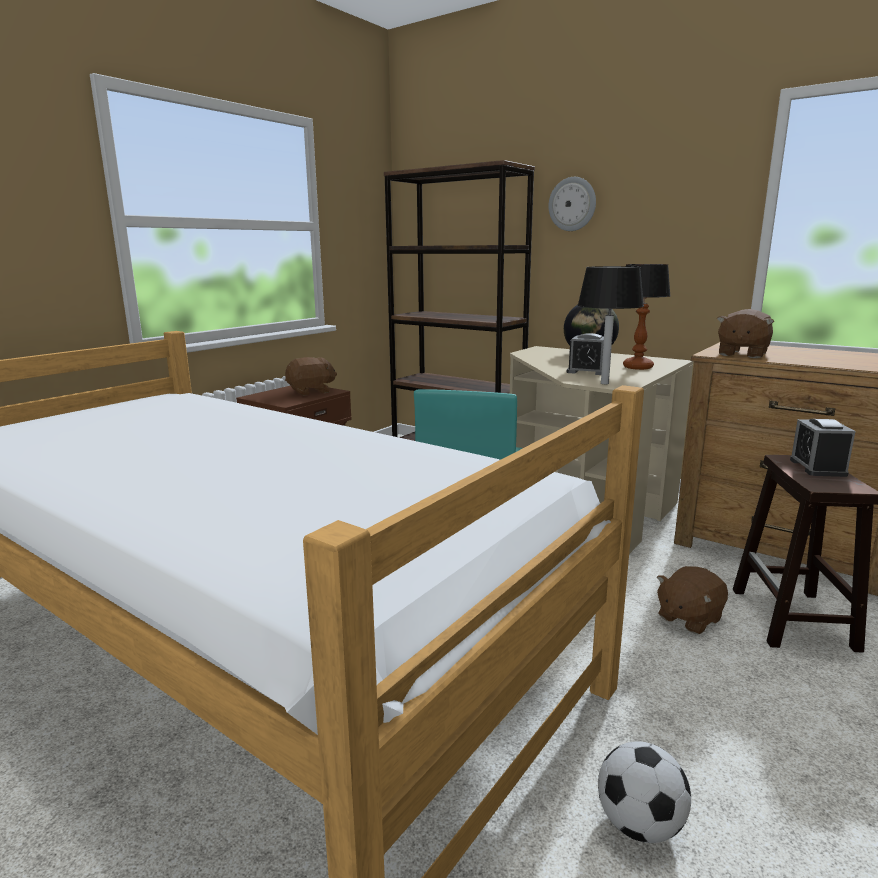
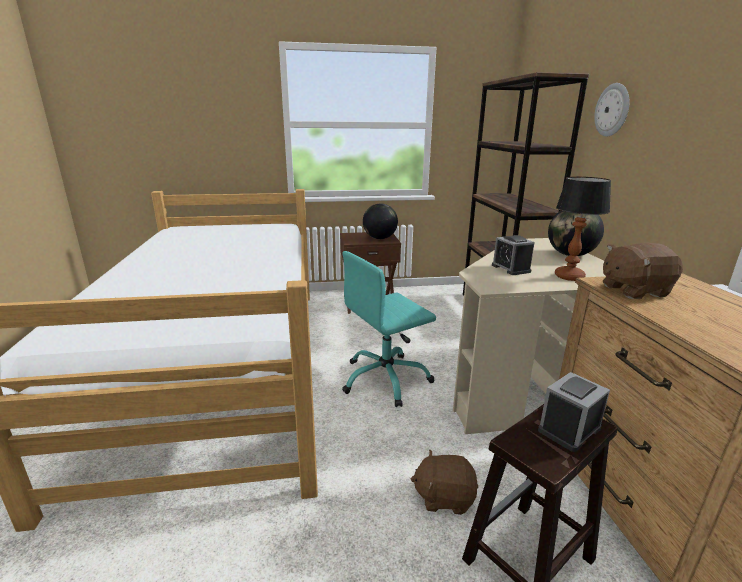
camera: 45 degrees right, 5 degrees up
(311, 392) = (380, 238): brown plush toy -> globe
(604, 383) = (485, 281): black table lamp -> none
(639, 825) = (198, 562): football -> none

